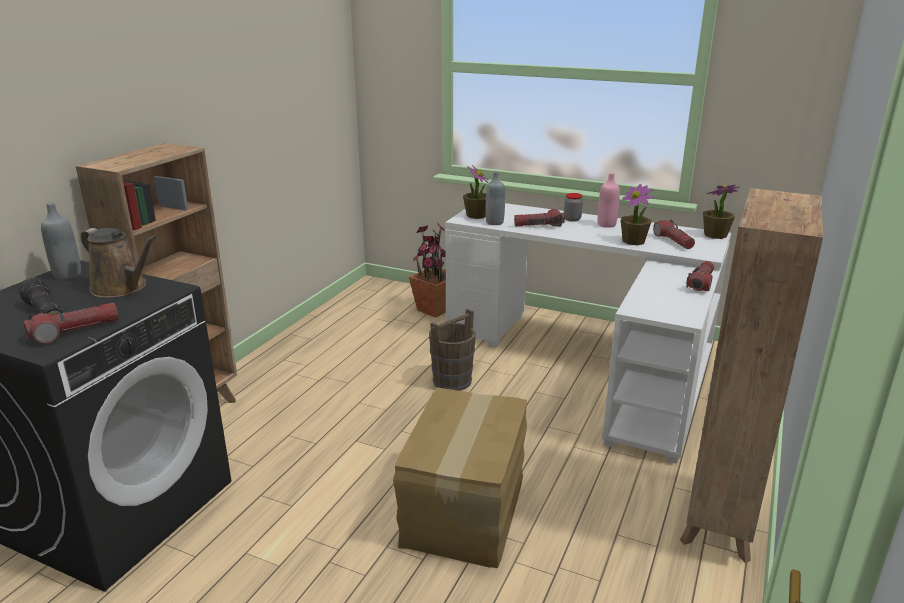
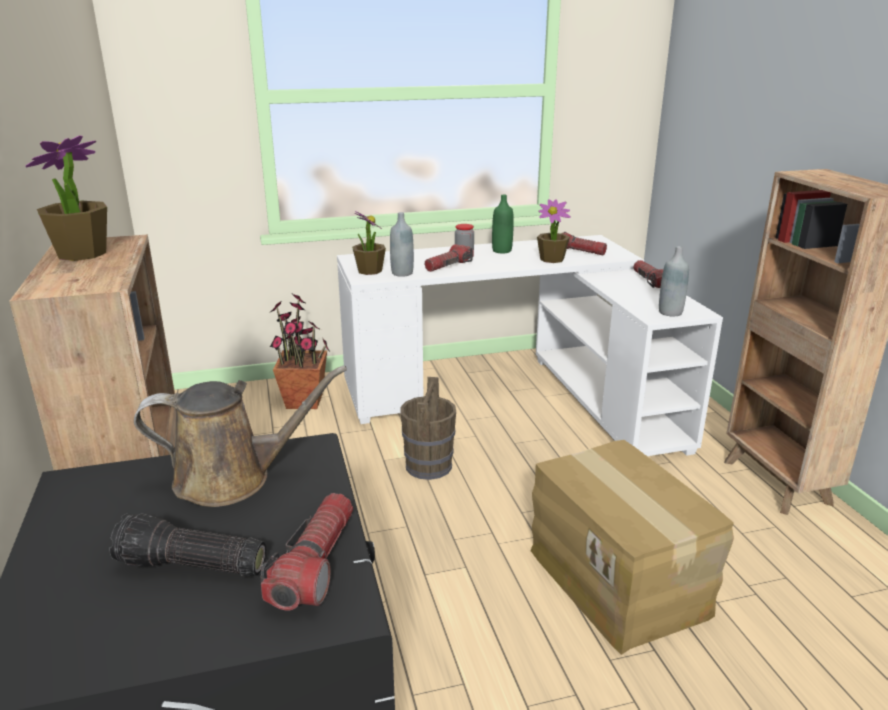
camera: 40 degrees left, 0 degrees up
(67, 274) = (83, 498): grey bottle -> grey bottle (670, 312)
(606, 225) = (502, 251): pink bottle -> green bottle
(715, 235) = (595, 239): potted plant -> potted plant (81, 254)

